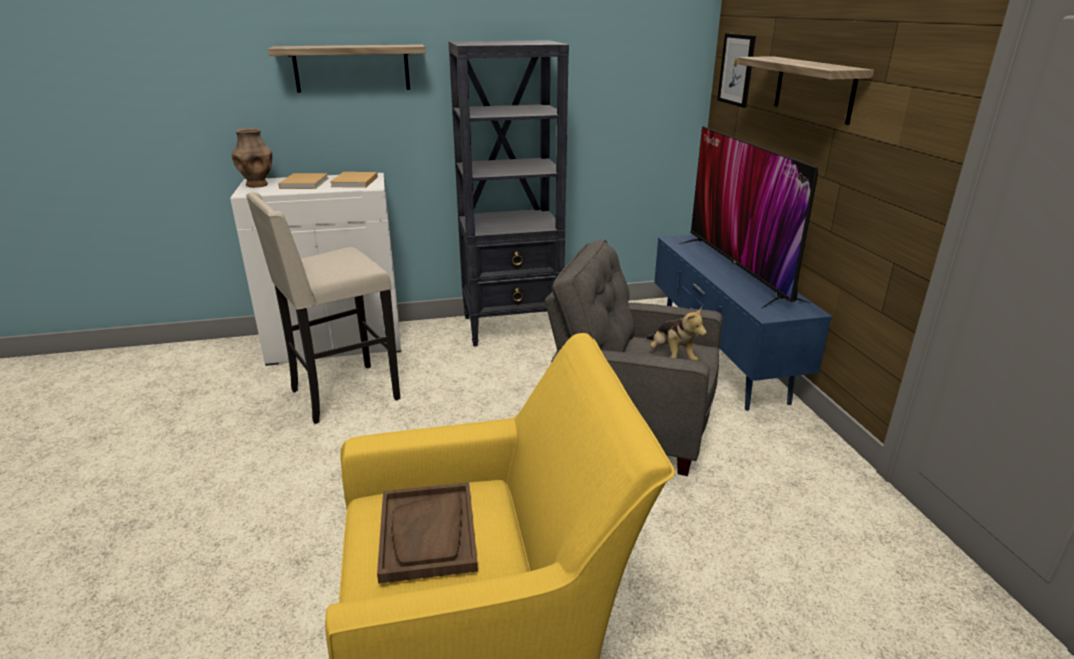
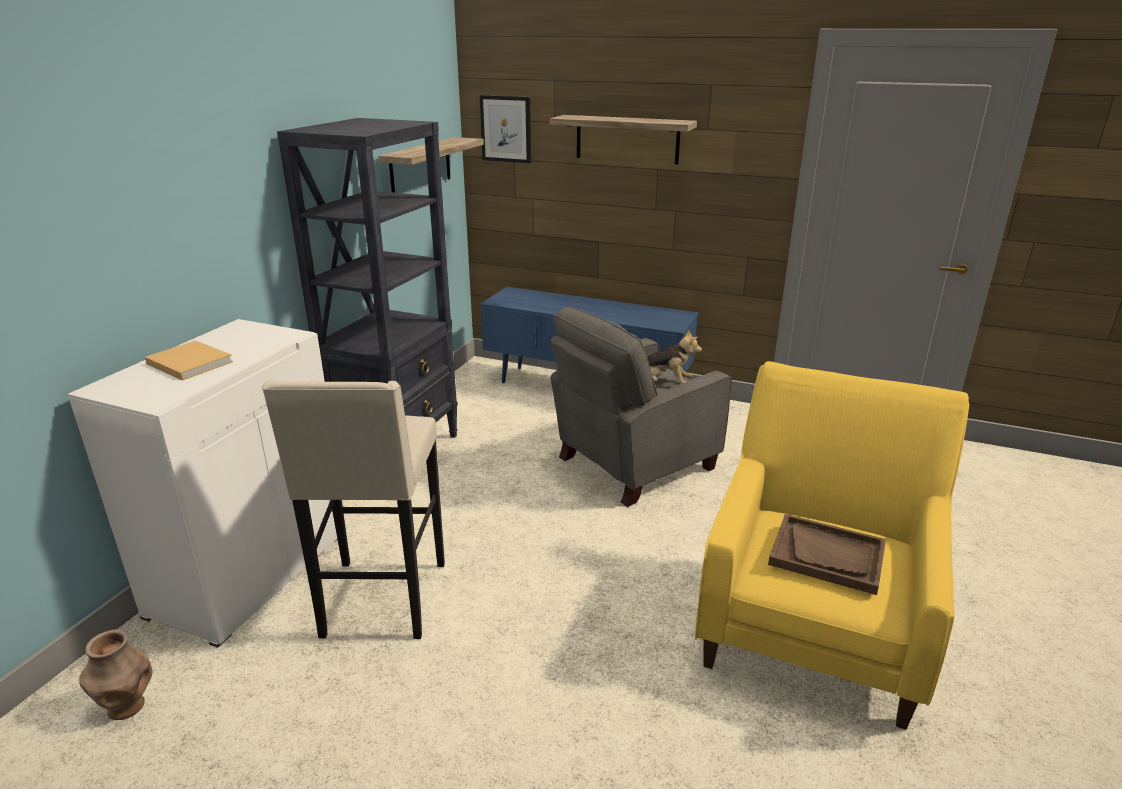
camera: 55 degrees left, 0 degrees up
(257, 185) = (129, 389): brown vase -> brown vase (127, 707)
(352, 68) = (180, 184): shelf -> shelf (420, 167)
(354, 182) = (250, 339): beige book -> none
(738, 270) = (589, 305): television -> none

